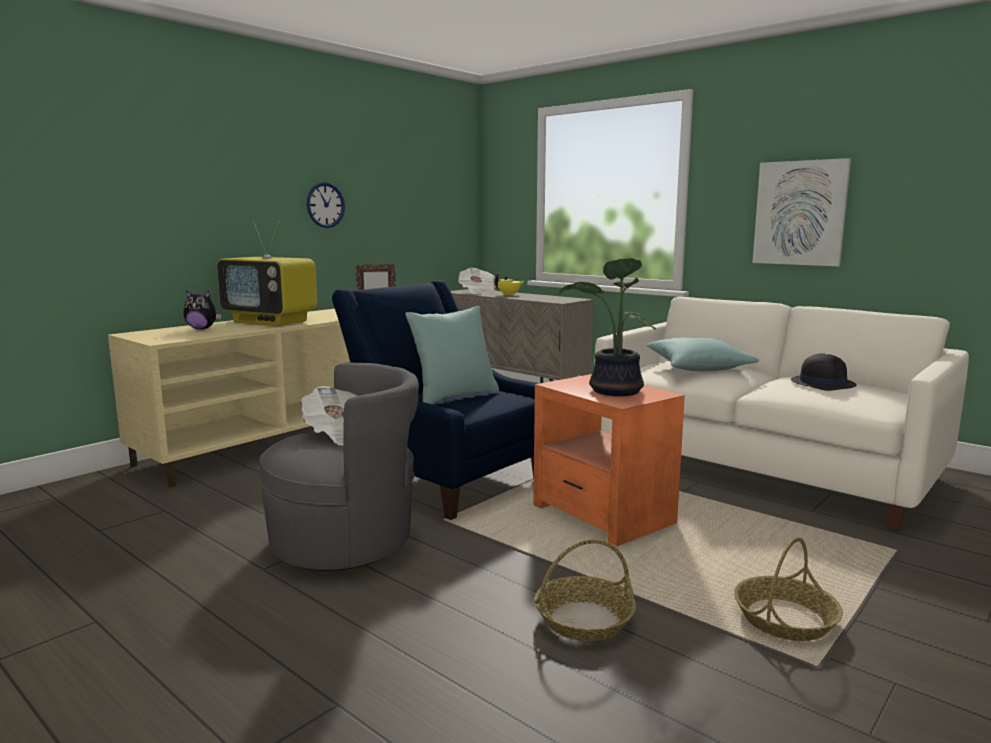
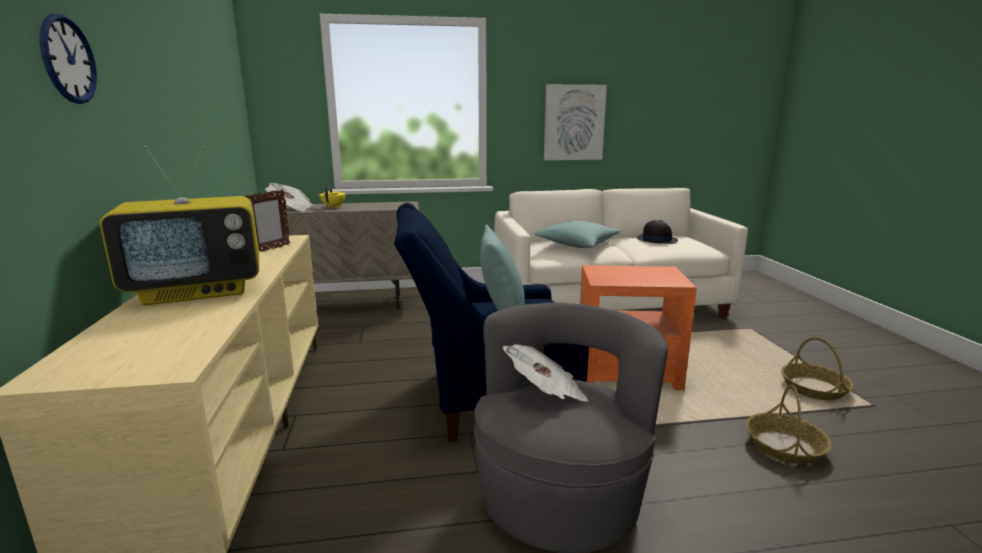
camera: 50 degrees left, 5 degrees up
(202, 329) = (145, 329): plush toy -> none
(325, 205) = (160, 118): wall clock -> wall clock (68, 59)
(613, 391) = (645, 276): potted plant -> none

